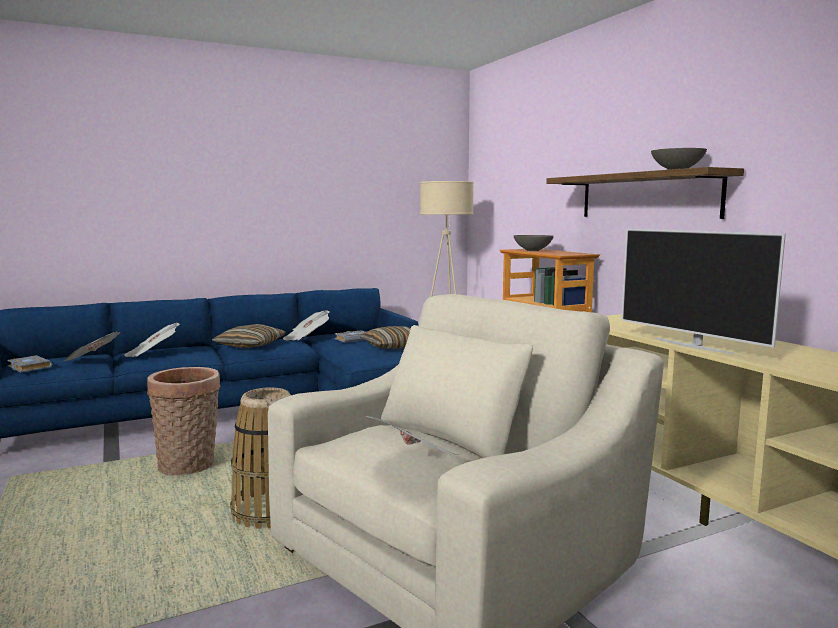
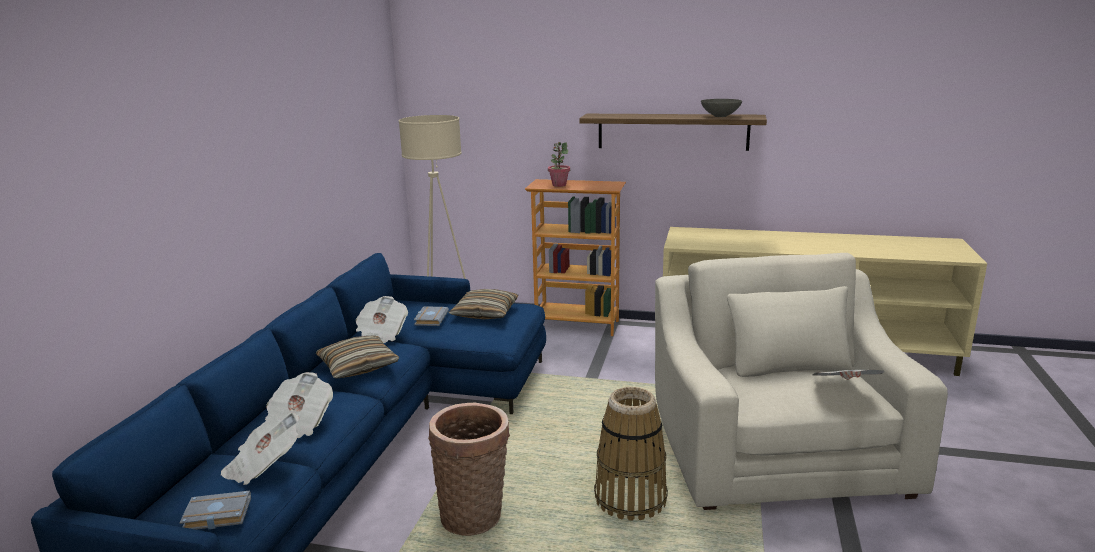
camera: 50 degrees left, 10 degrees up
(532, 250) = (559, 185): grey bowl -> potted plant
(693, 346) = (790, 250): television -> none

